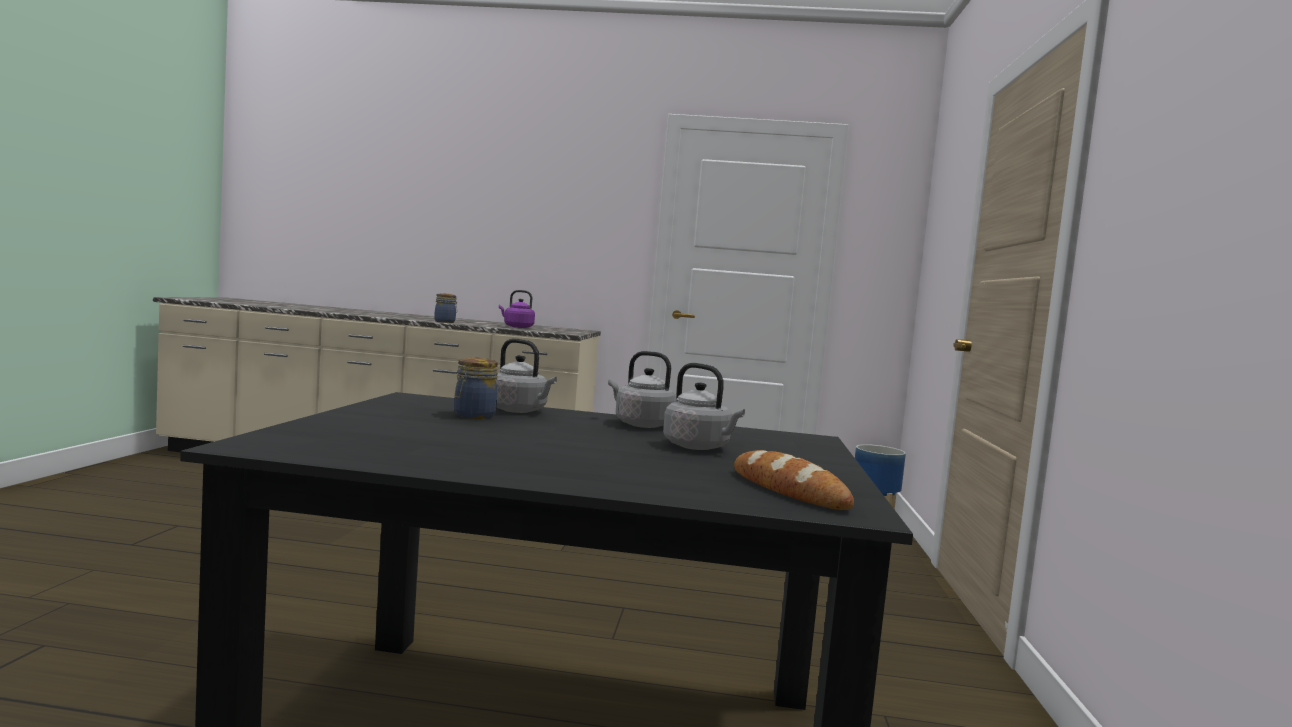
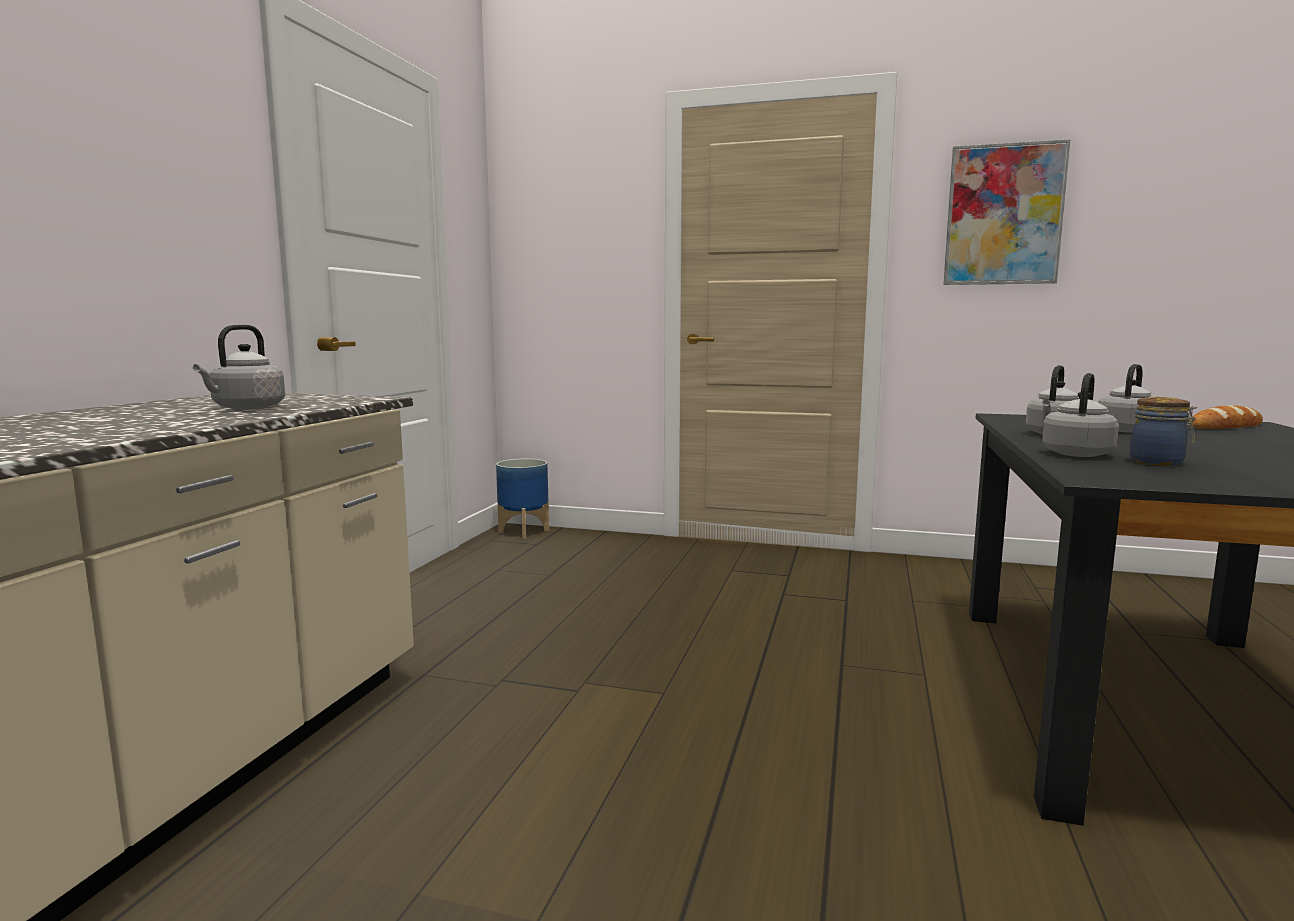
camera: 80 degrees left, 5 degrees up
(445, 322) = (158, 429): jar -> none
(517, 327) = (246, 408): purple kettle -> grey kettle
(1162, 164) = (1004, 215): none -> picture

